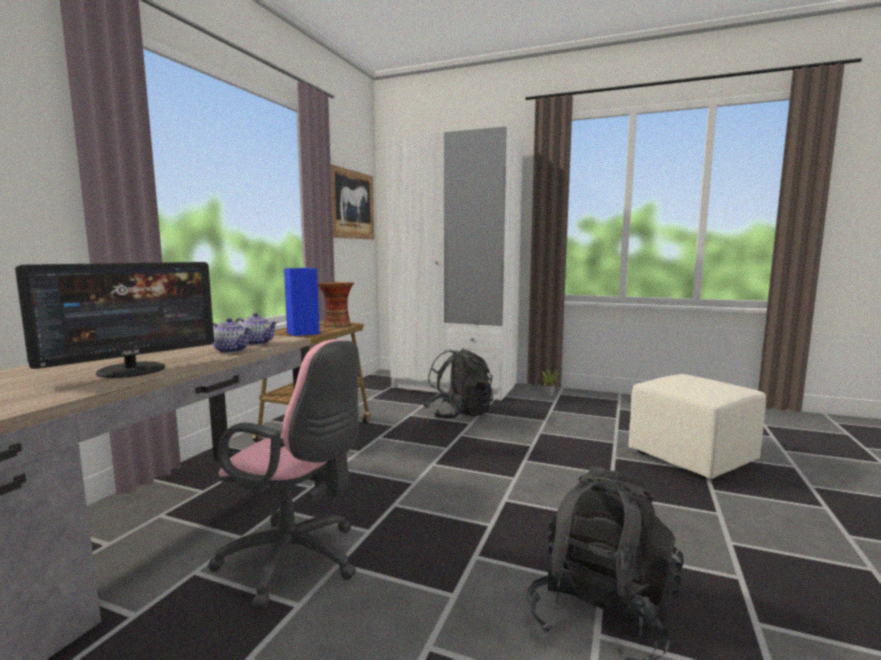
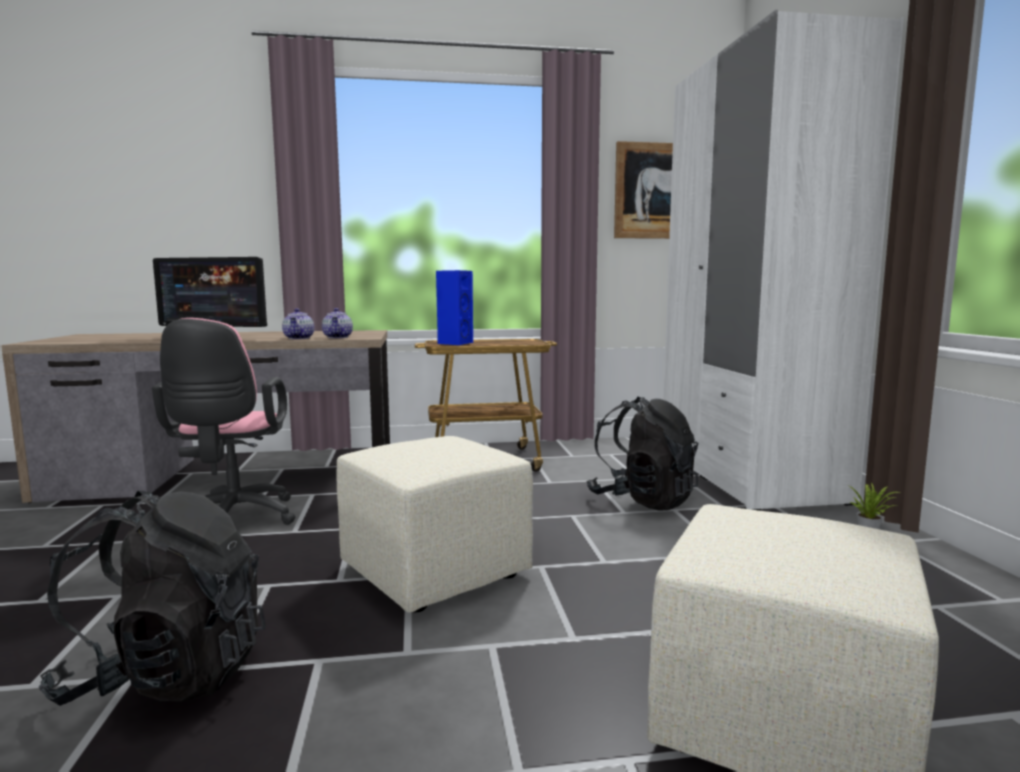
camera: 60 degrees right, 0 degrees up
(336, 325) = (524, 343): vase -> none
(505, 491) = (432, 571): none -> beige ottoman

